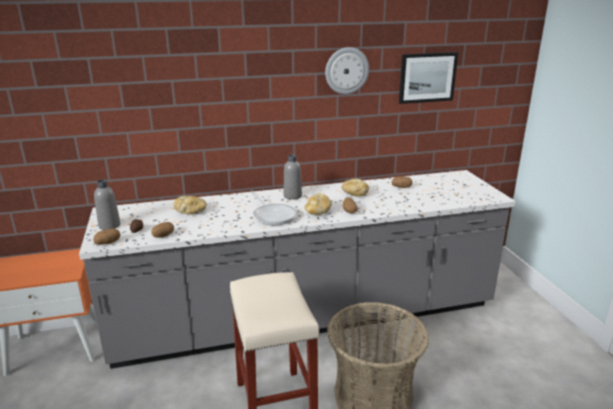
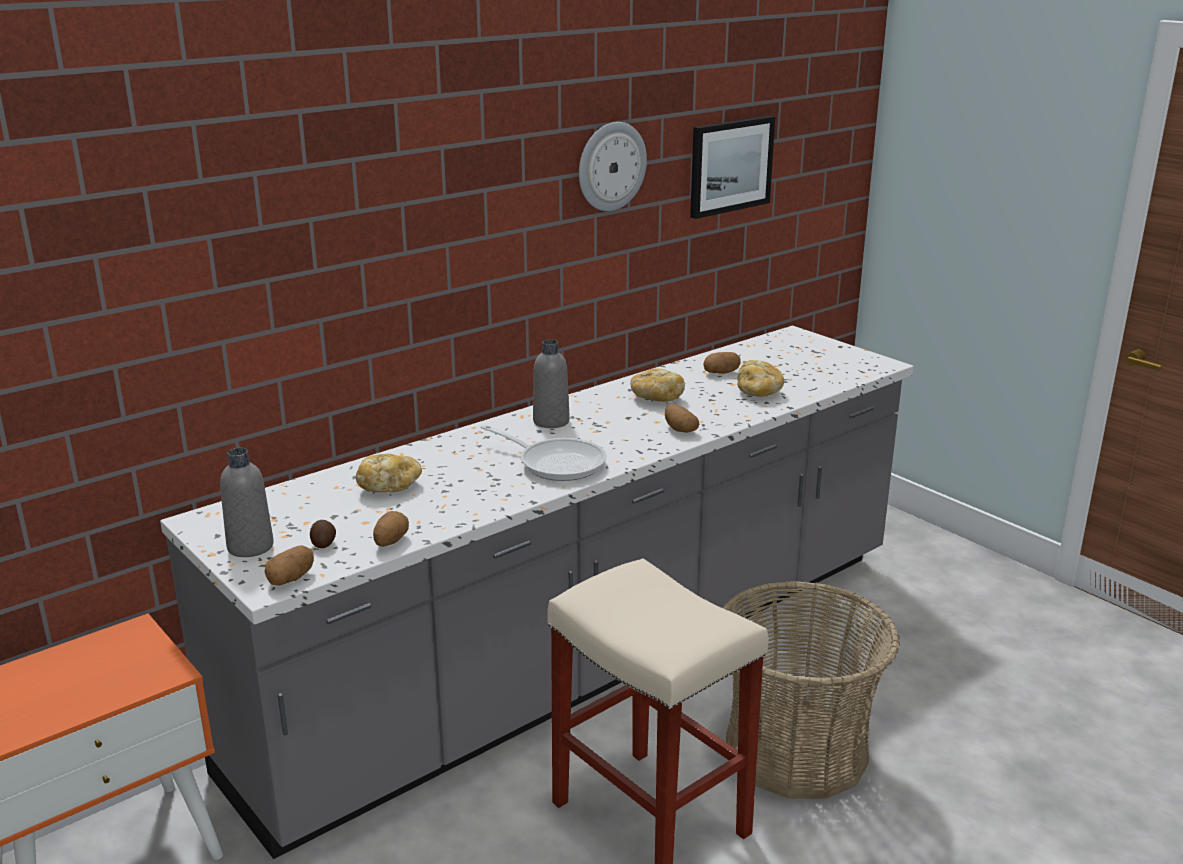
camera: 25 degrees left, 0 degrees up
(318, 212) = (628, 441): bread -> bread (758, 392)

